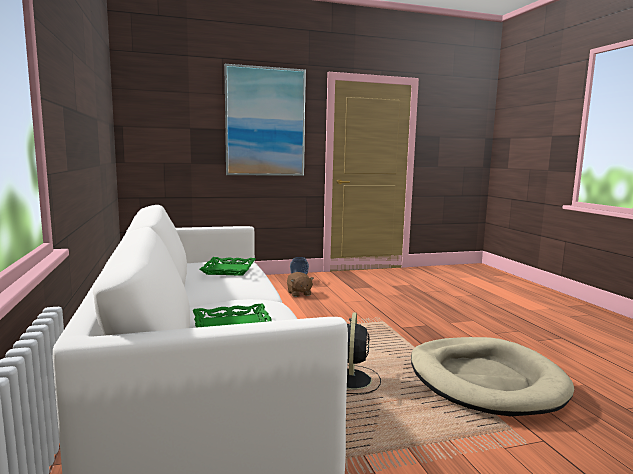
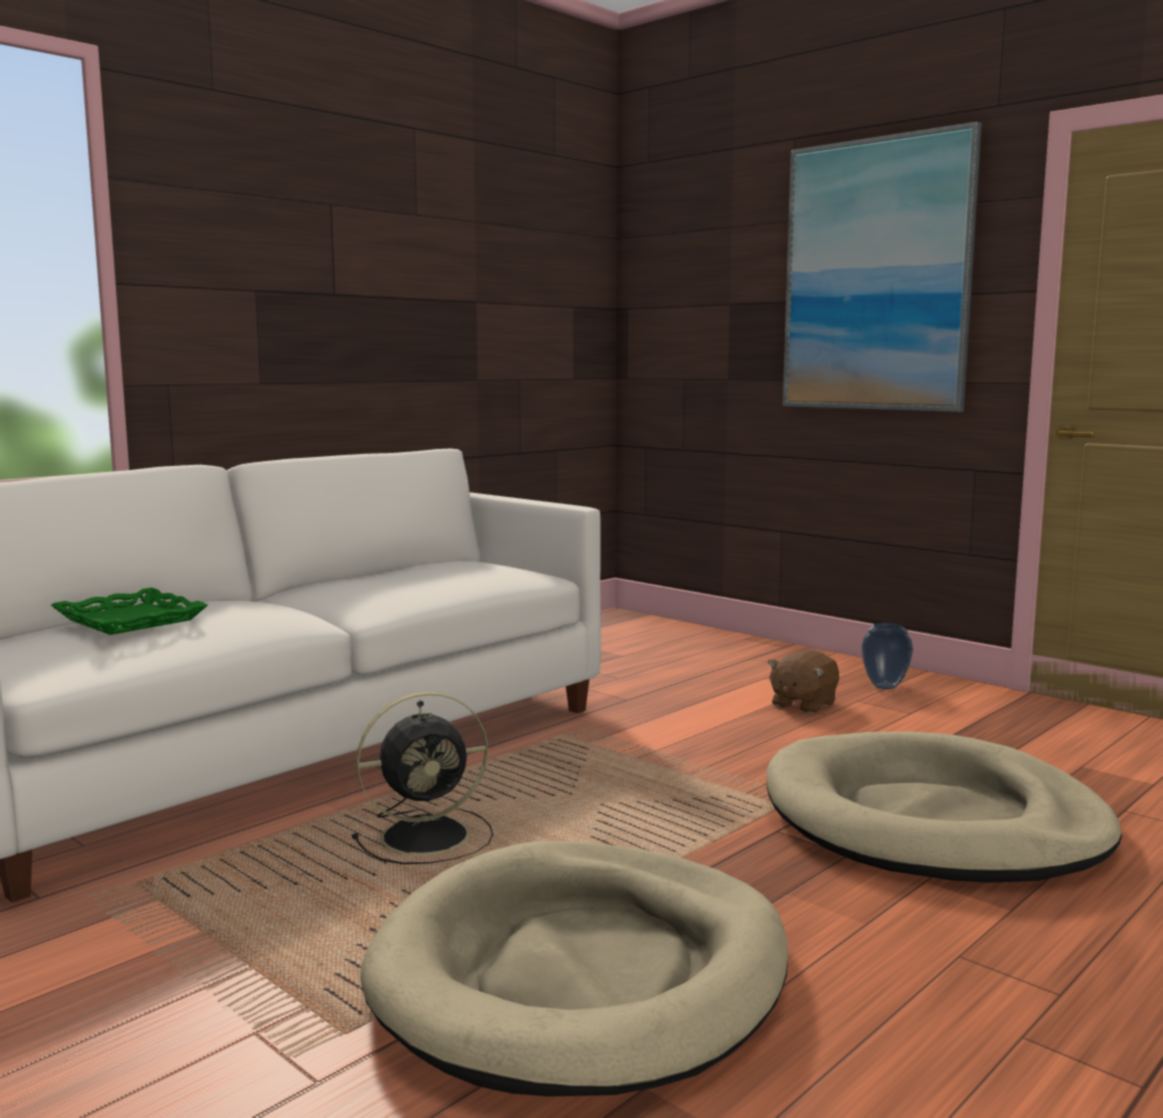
camera: 60 degrees right, 0 degrees up
(229, 270) = (437, 575): green tray -> none
(412, 309) = (933, 820): none -> beige dog bed

